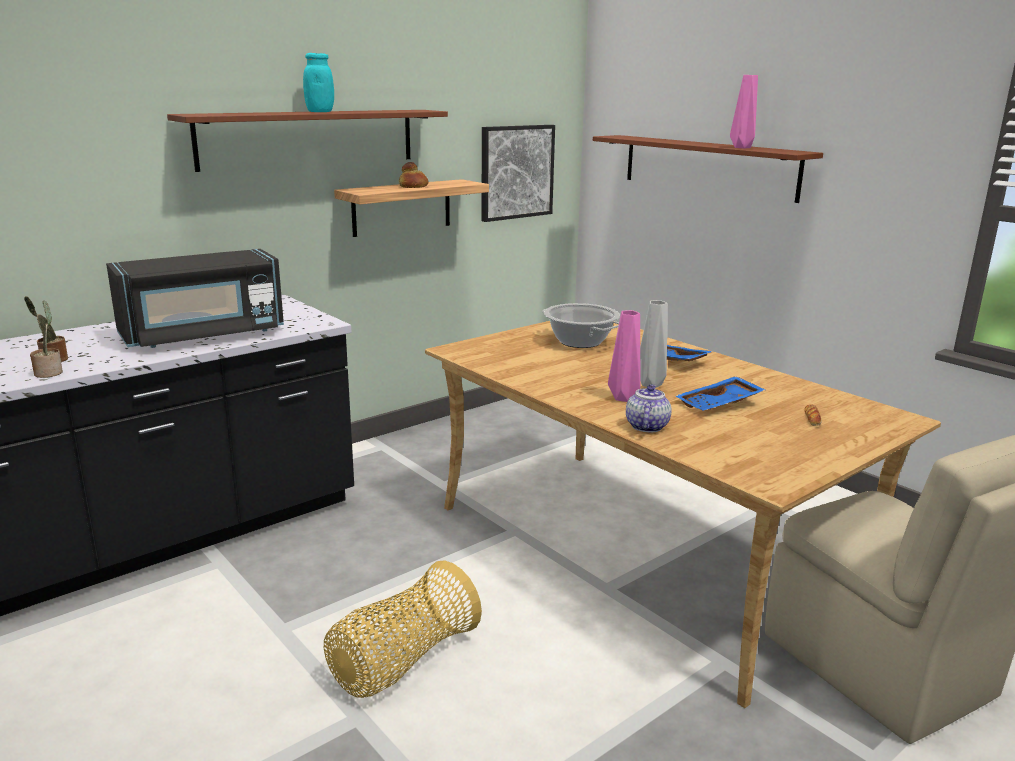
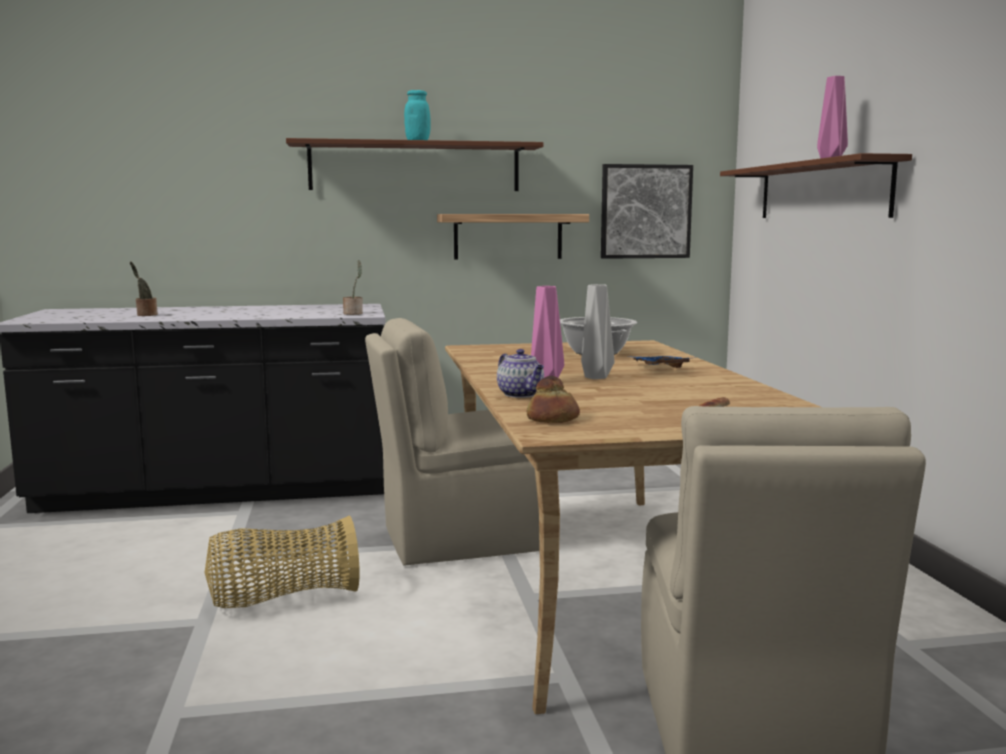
camera: 30 degrees right, 10 degrees down
(49, 372) = (129, 318): potted plant -> potted plant (354, 313)
(203, 335) = (266, 313): black microwave -> none
(413, 186) = (510, 213): bread -> bread (553, 418)
(478, 539) = (459, 539): none -> beige chair
(646, 426) = (521, 395): teapot -> teapot turned 105 degrees clockwise
(720, 404) = (633, 393): blue tray -> none

